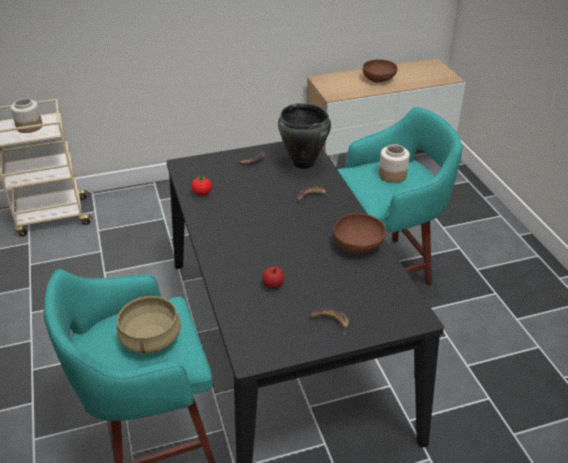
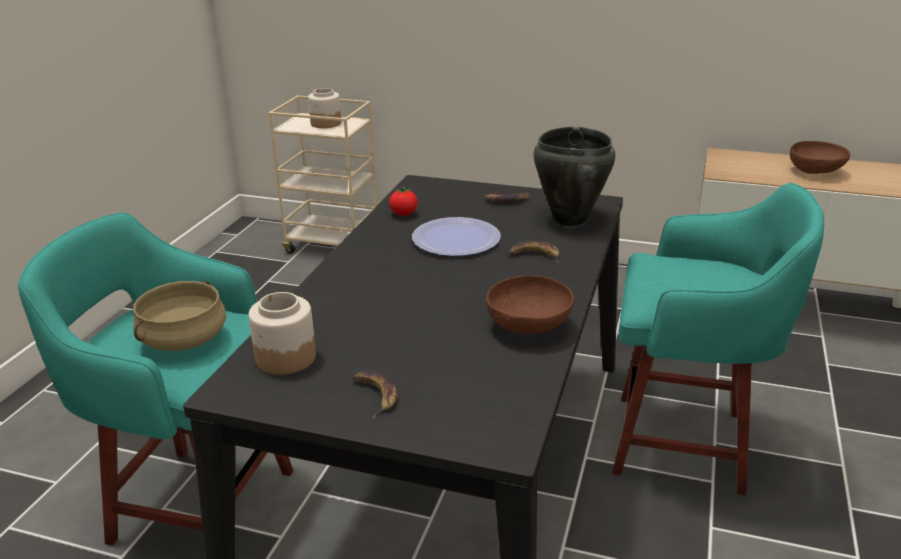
camera: 35 degrees right, 10 degrees down
(256, 201) = (456, 239): none -> plate
(273, 285) = (359, 328): apple -> none
(392, 175) = (708, 278): jar -> jar (285, 357)

